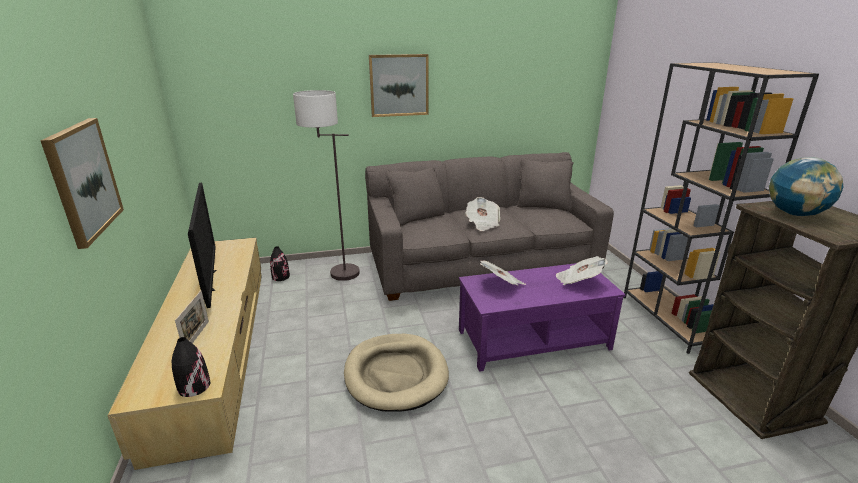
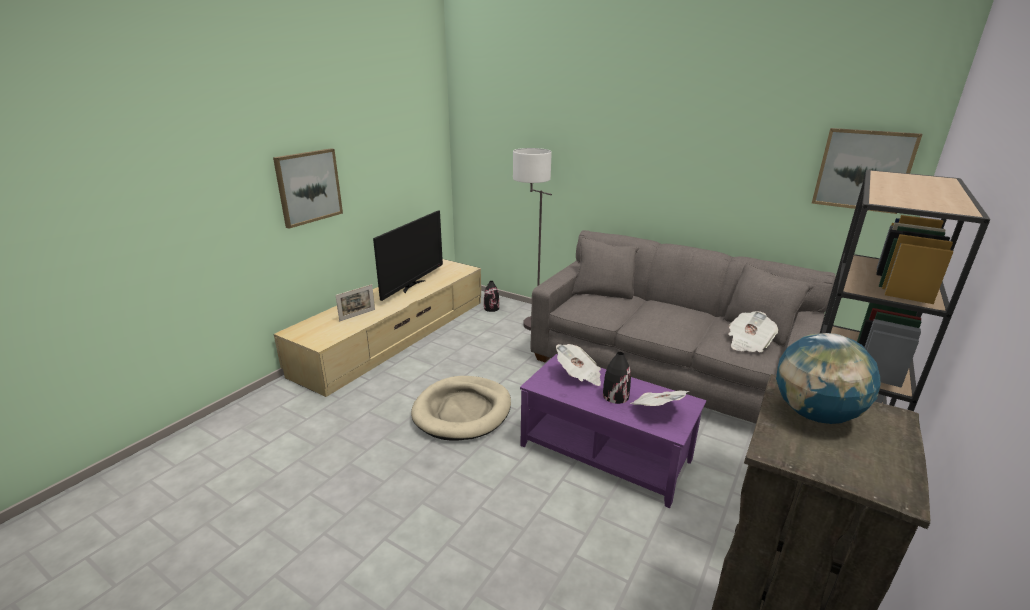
camera: 45 degrees right, 0 degrees up
(194, 386) = (317, 340): black vase -> black vase (615, 396)
(399, 85) = (629, 154): picture -> picture (863, 170)
(482, 223) = (650, 319): newspaper -> newspaper (748, 343)

